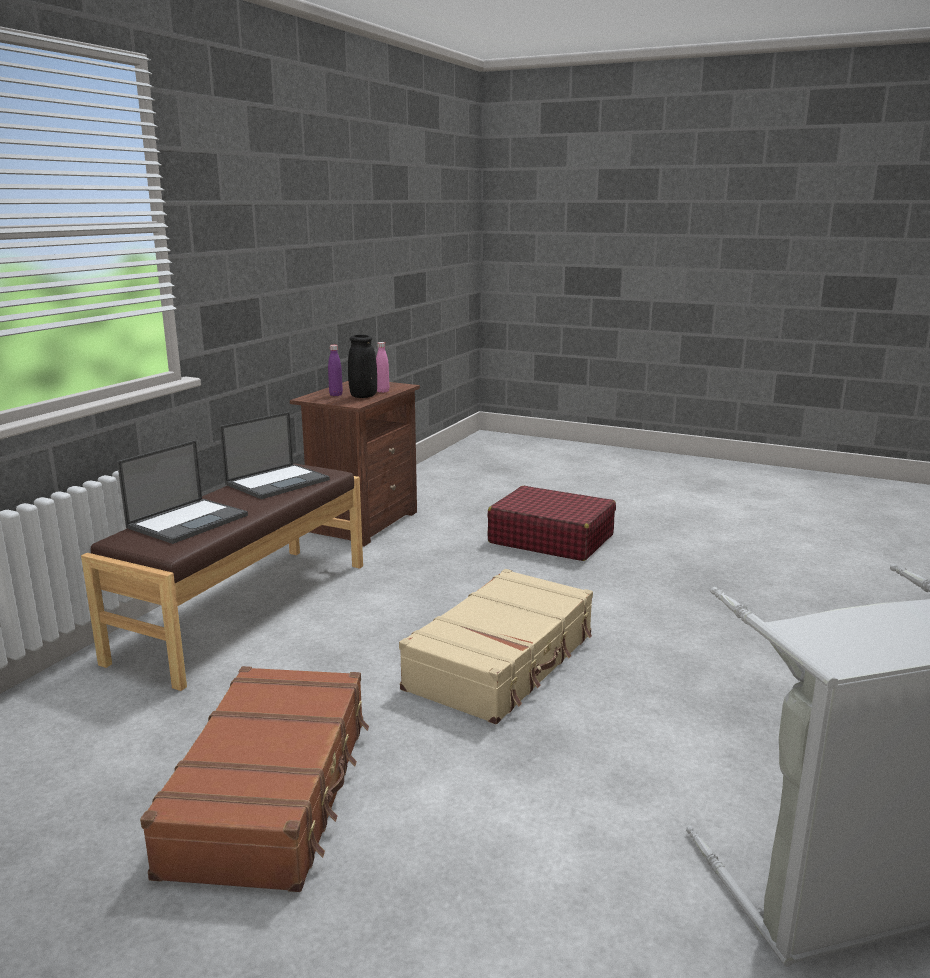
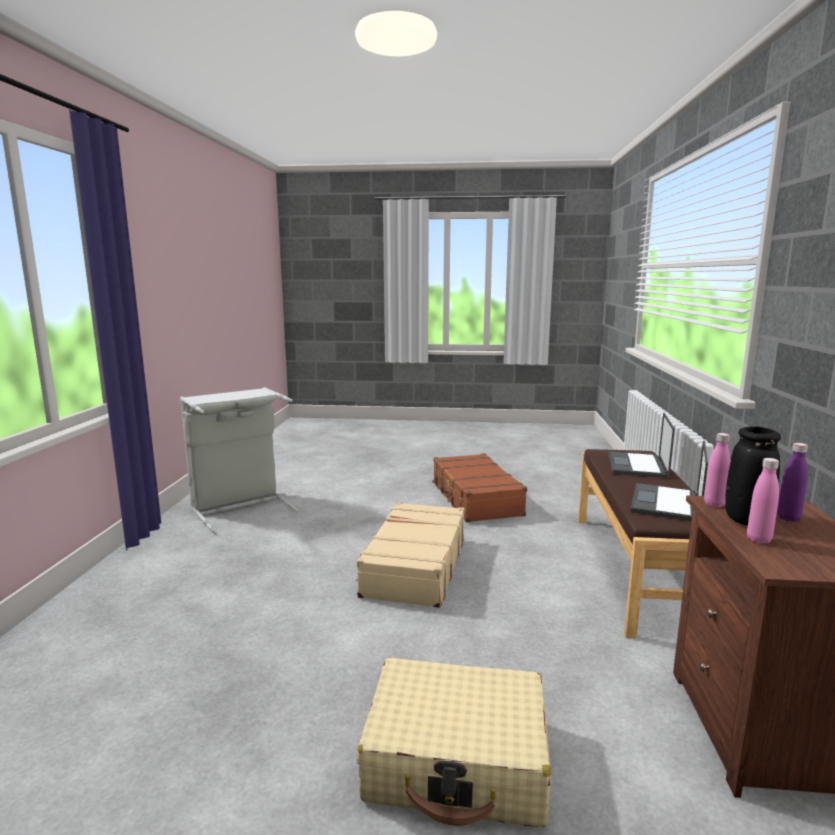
camera: 160 degrees right, 5 degrees down
(358, 402) = (714, 504): none -> pink bottle
(550, 539) = (457, 760): red suitcase -> beige suitcase

